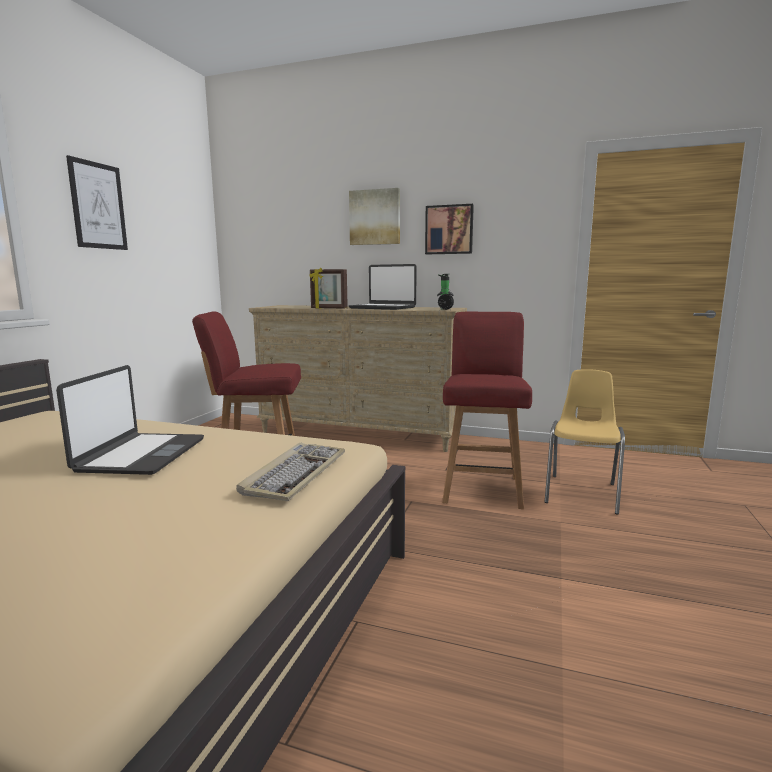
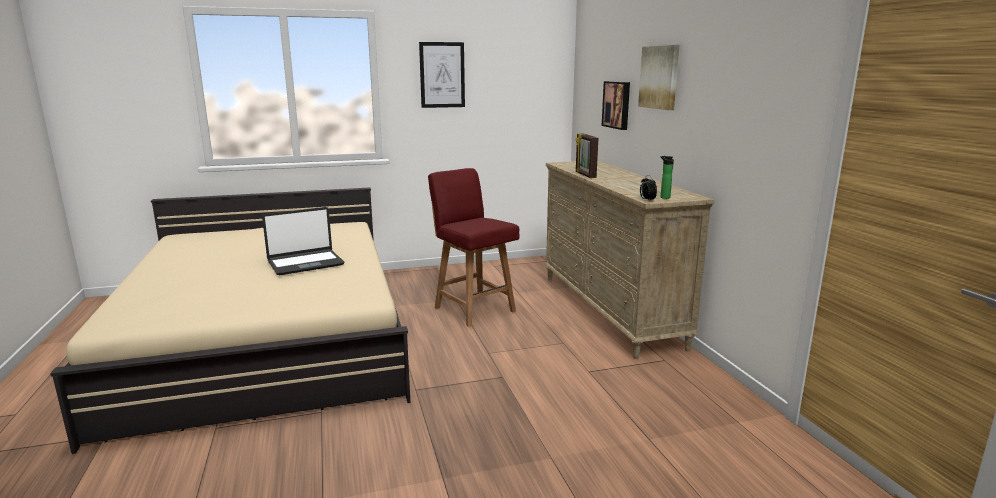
camera: 55 degrees right, 5 degrees up
(295, 474) = (306, 301): keyboard -> none
(383, 308) = (631, 183): laptop -> none
(449, 230) = (711, 99): picture -> picture (617, 105)
(482, 488) = (572, 400): red chair -> none
(582, 493) = (641, 458): yellow chair -> none

